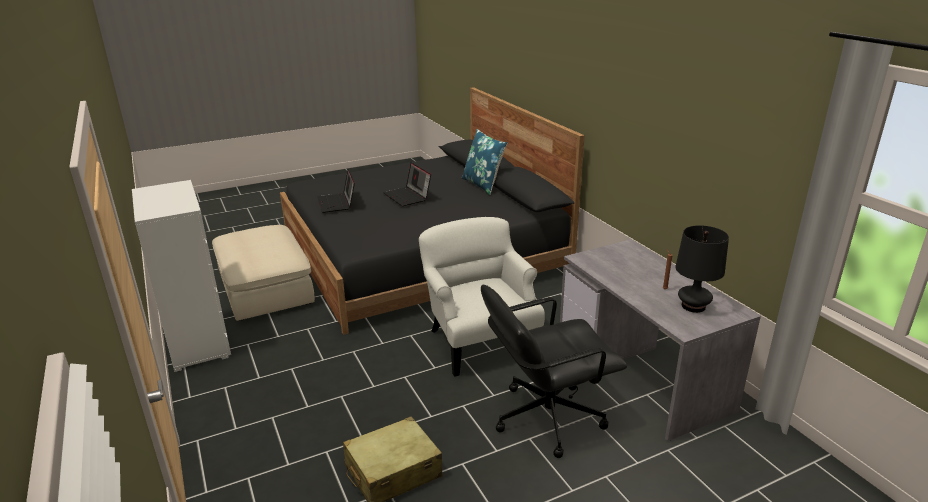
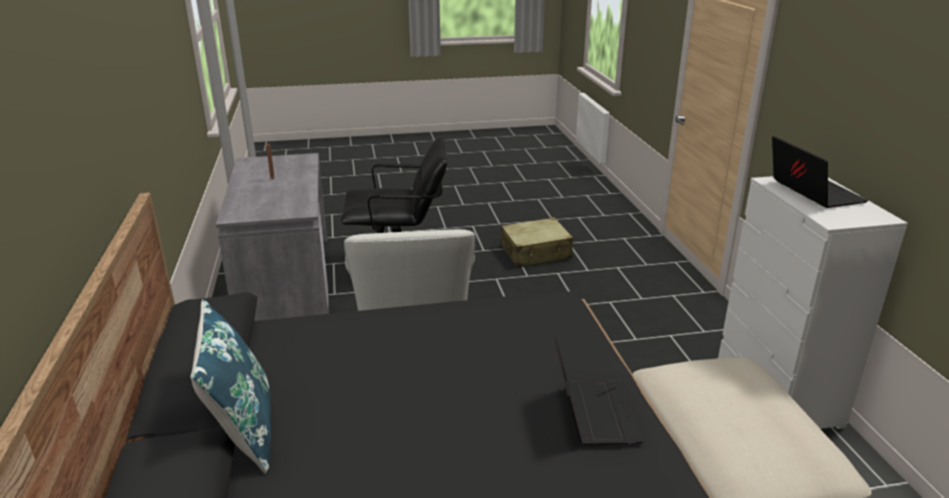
camera: 165 degrees left, 0 degrees up
(408, 197) = (436, 408): laptop -> laptop (811, 192)
(693, 306) = (273, 167): black table lamp -> none

